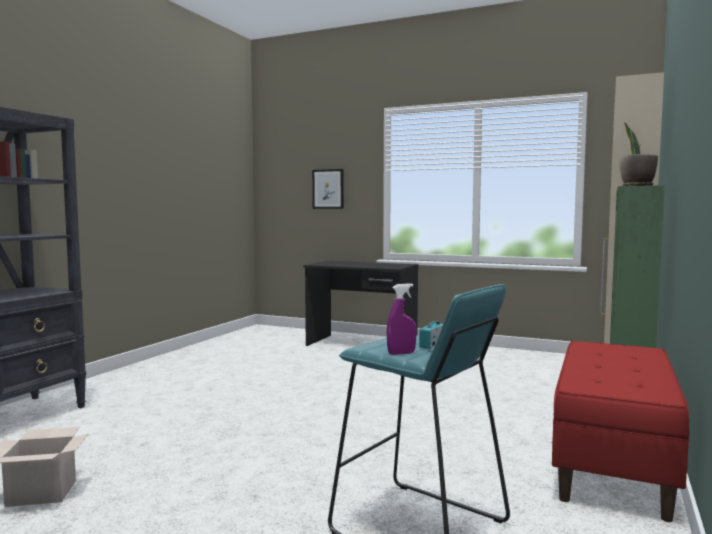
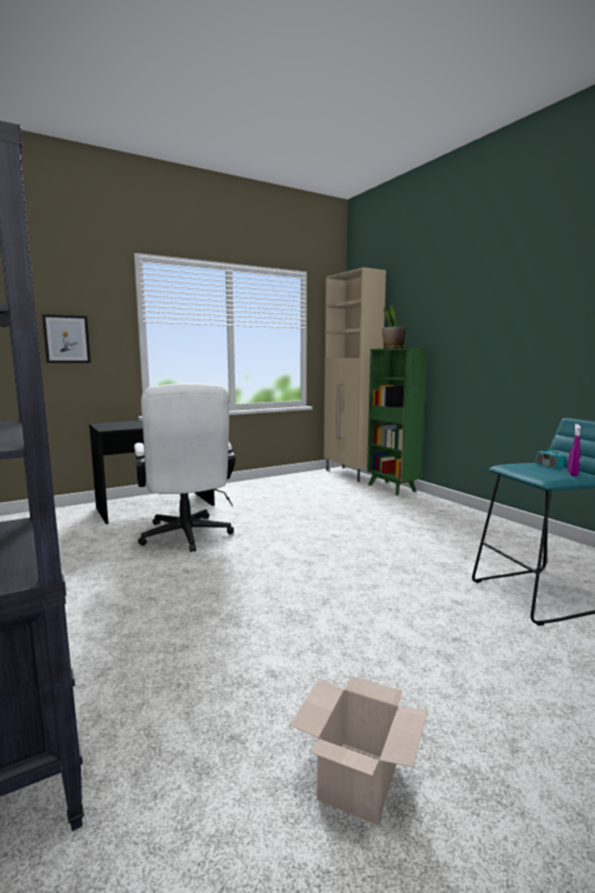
camera: 55 degrees left, 5 degrees up
(319, 368) = (187, 537): none -> white office chair
(613, 463) = (480, 523): red bench -> none

